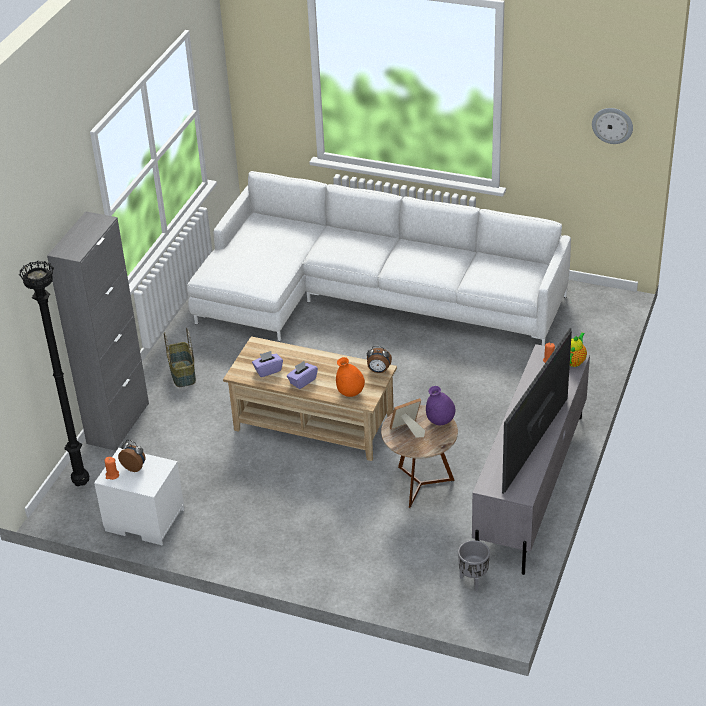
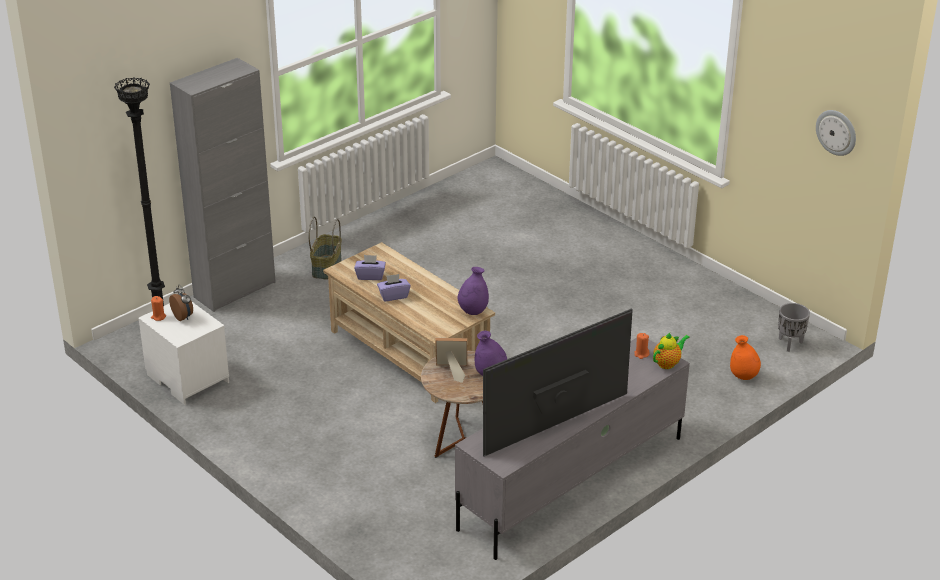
camera: 25 degrees right, 5 degrees down
(350, 393) = (429, 321): orange vase -> orange vase (743, 376)
(368, 296) = (558, 257): white sofa -> none
(378, 371) = (473, 311): alarm clock -> purple vase
(473, 580) = (441, 545): grey planter -> grey planter (790, 344)

